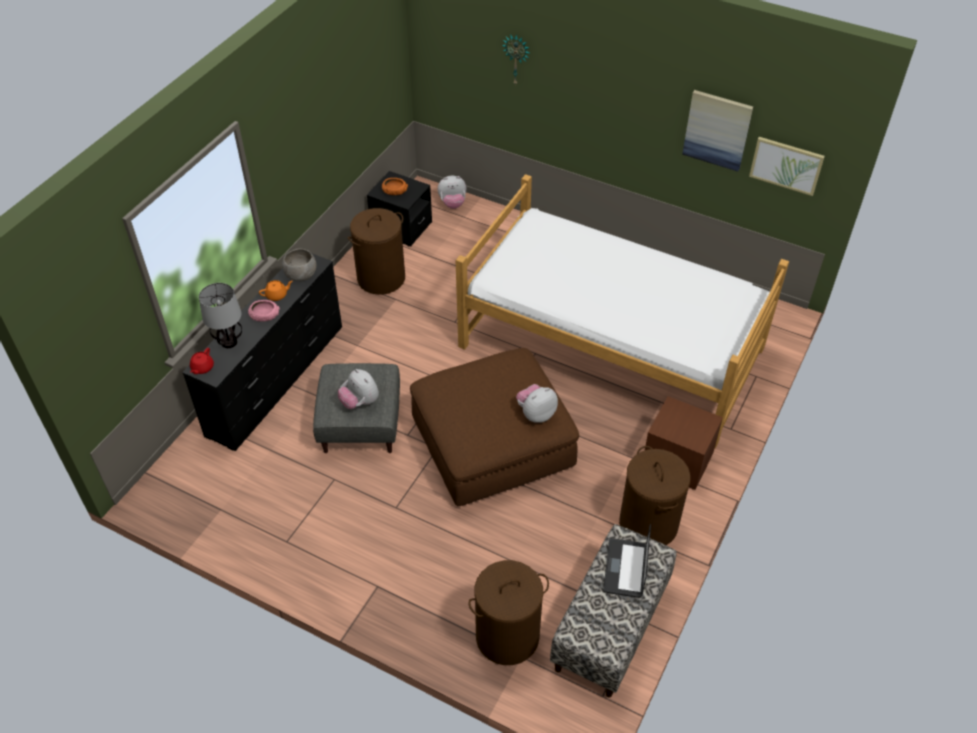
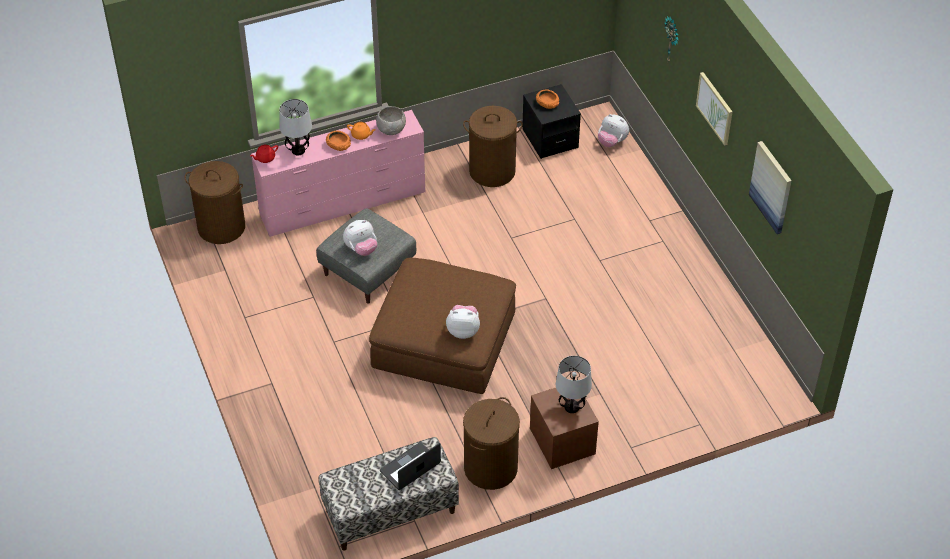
camera: 40 degrees right, 0 degrees up
(264, 315) = (338, 145): pink bowl -> orange bowl
(277, 380) = (343, 204): black dresser -> pink dresser
(360, 402) = (361, 249): plush toy -> plush toy turned 120 degrees counterclockwise
(507, 636) = (318, 469): brown laundry basket -> brown laundry basket (221, 227)
(611, 348) = (608, 331): bed -> none
(690, 419) = (572, 407): none -> table lamp
(786, 165) = (806, 249): picture -> picture (715, 108)

